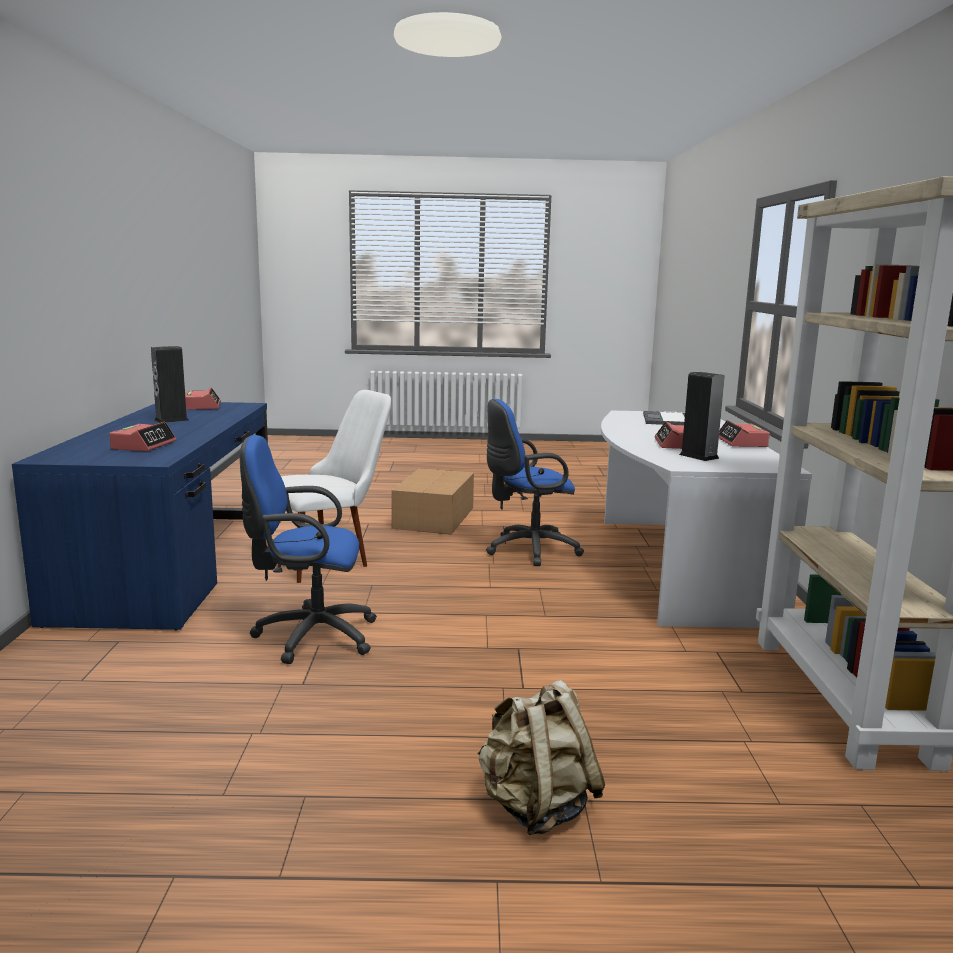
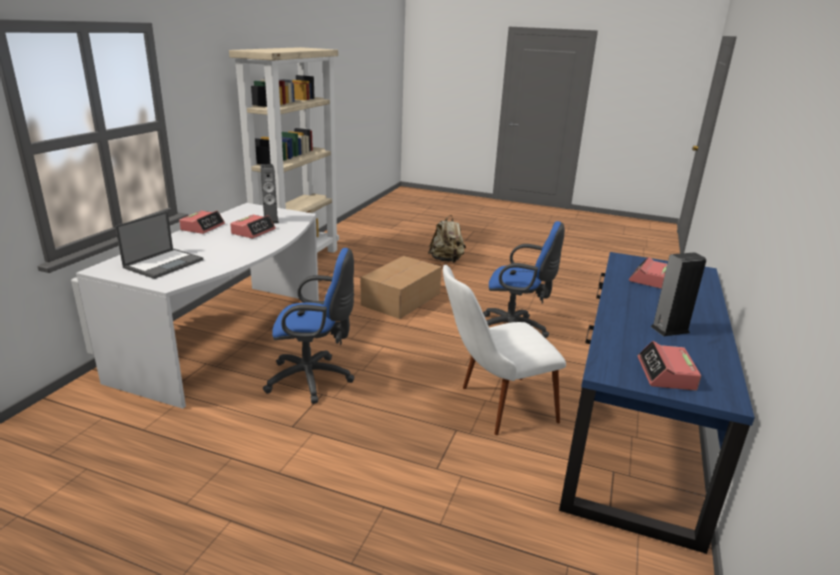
camera: 160 degrees left, 10 degrees up
(435, 517) = (350, 465): cardboard box -> cardboard box (400, 299)

